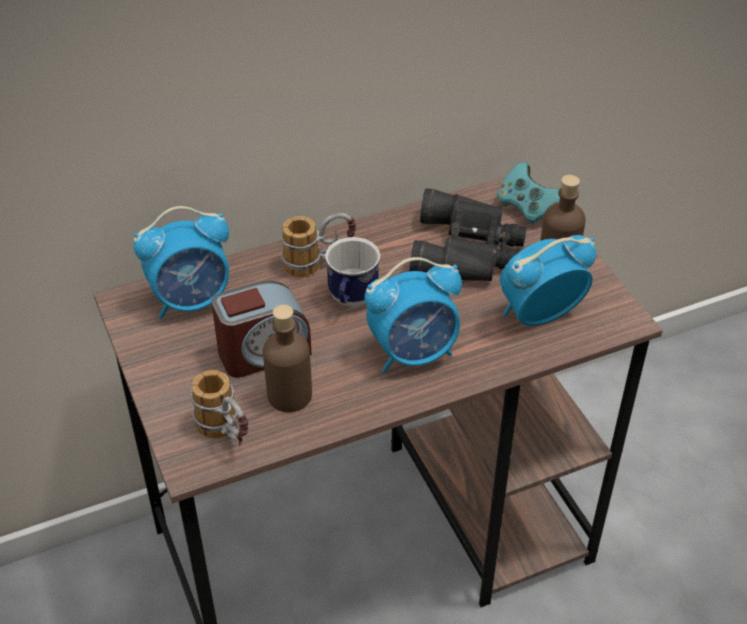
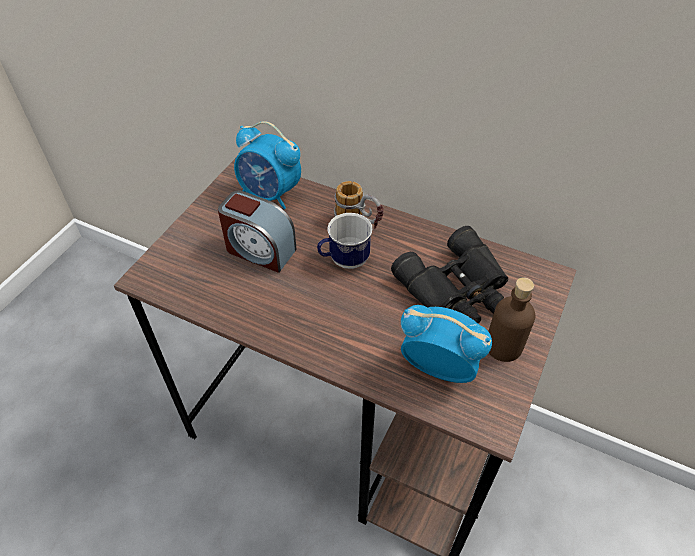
camera: 50 degrees right, 5 degrees up
(227, 435) = (178, 278): mug -> none
(289, 395) = (235, 284): brown bottle -> none
(414, 353) = (330, 321): alarm clock -> none
(529, 208) = (540, 295): turquoise game controller -> none

